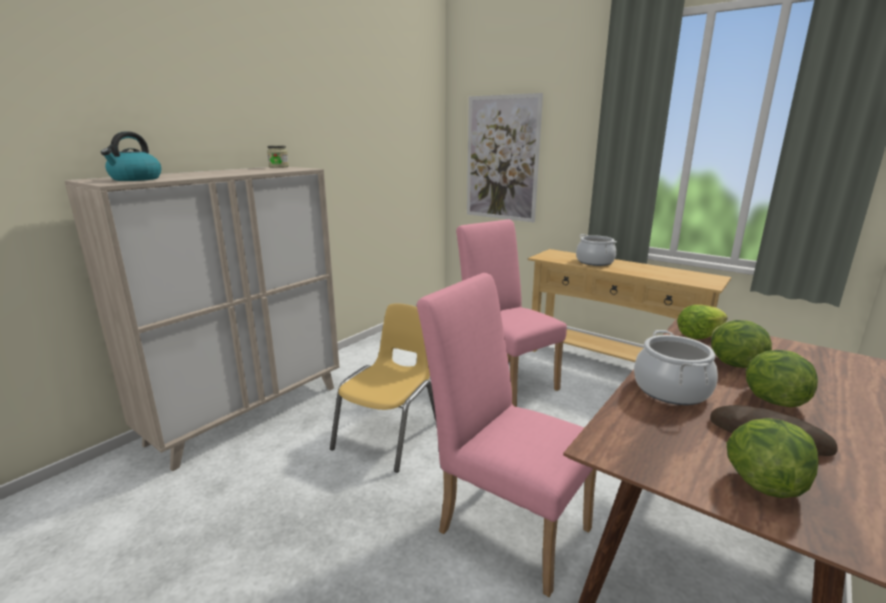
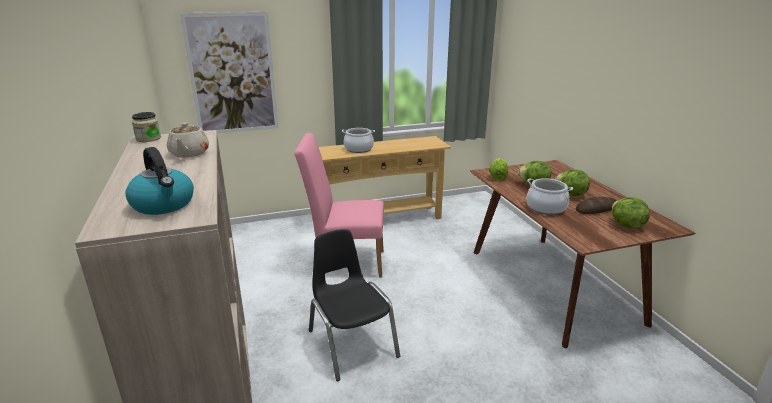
camera: 55 degrees left, 5 degrees up
(253, 172) = (189, 153): none -> beige teapot
(389, 435) = (352, 343): yellow chair -> black chair
(505, 523) = (483, 333): pink chair -> none

